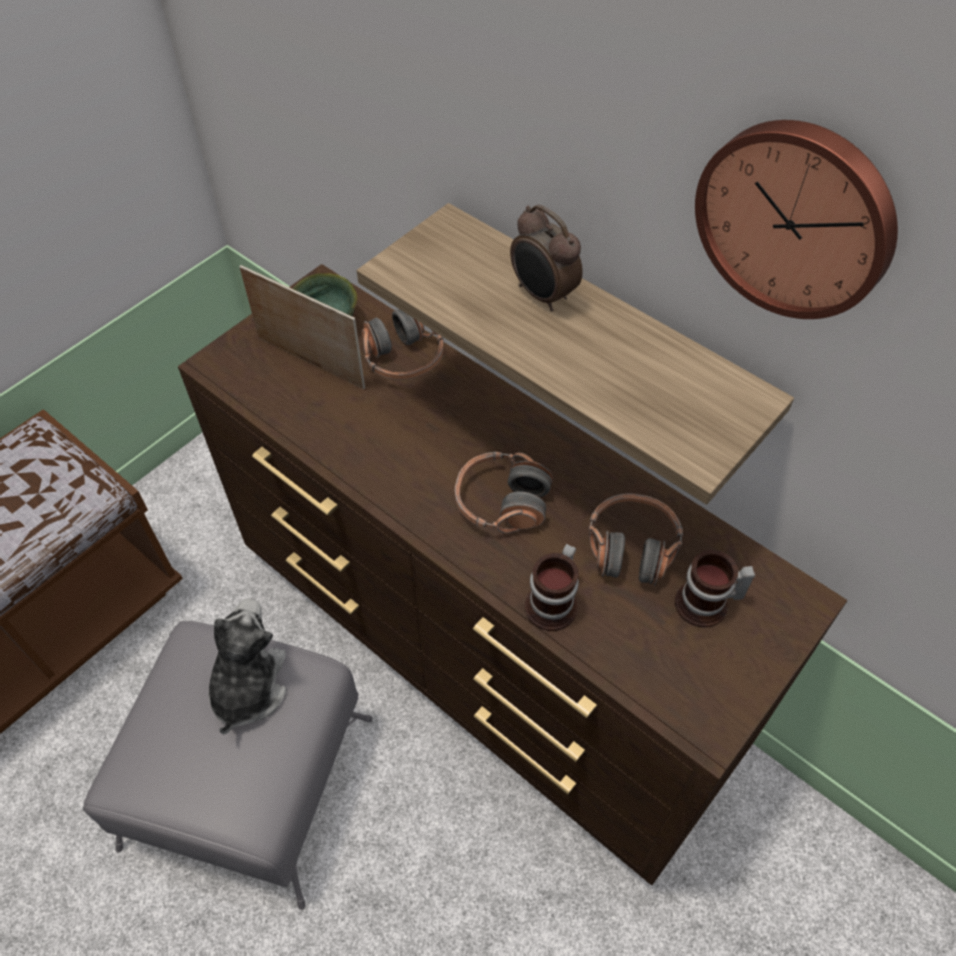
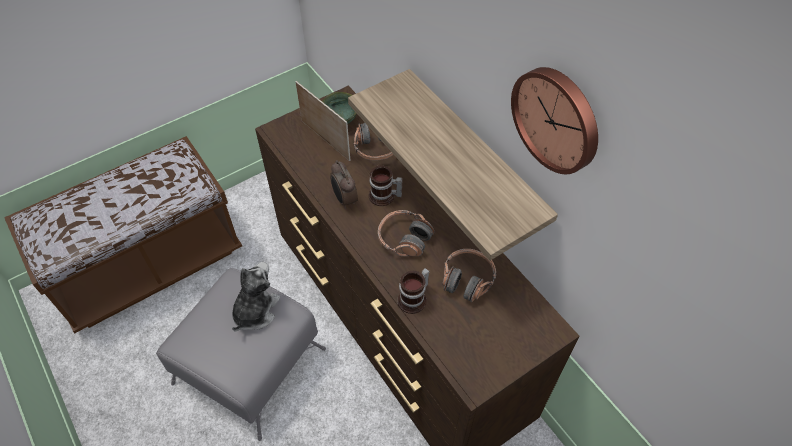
camera: 15 degrees right, 0 degrees up
(542, 295) = (441, 130): alarm clock -> alarm clock (344, 199)
(707, 605) = (498, 320): mug -> mug (384, 197)

